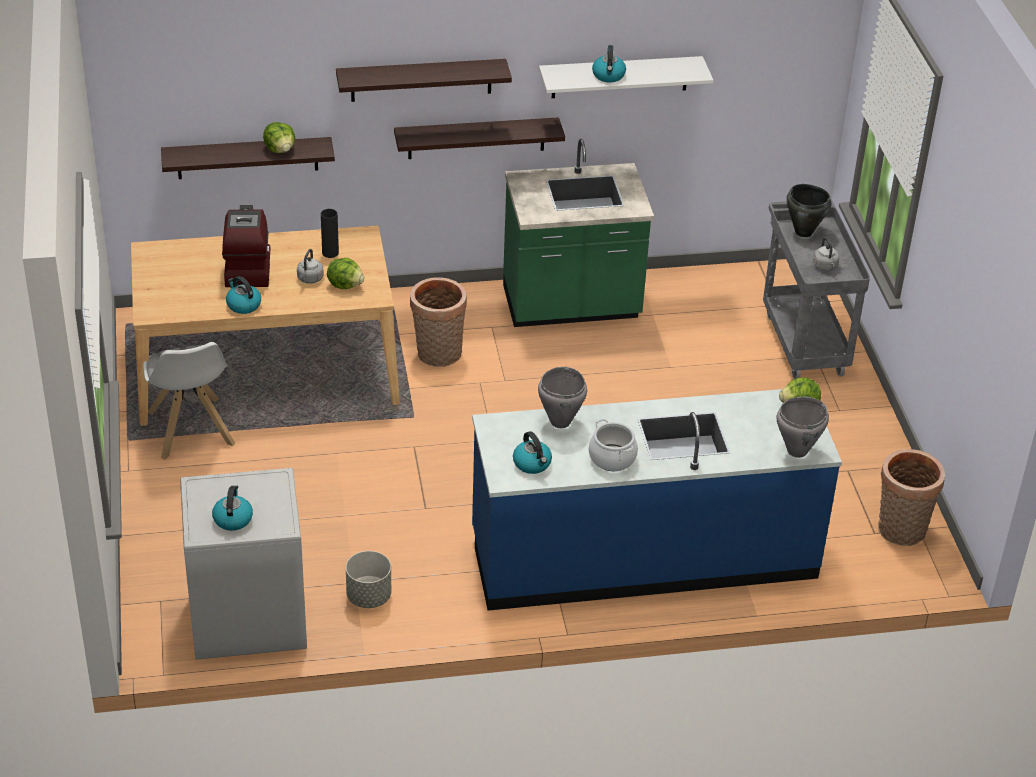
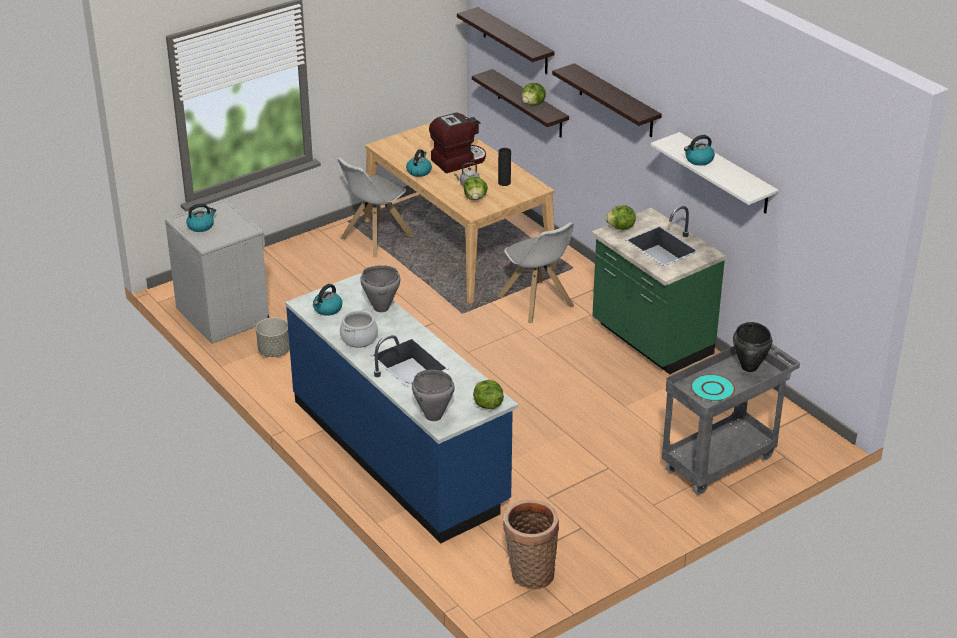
camera: 65 degrees right, 5 degrees down
(438, 355) = (536, 302): basket -> chair
(476, 138) = (642, 170): shelf -> shelf (515, 41)
(529, 204) = (621, 228): none -> lettuce
(825, 267) = (712, 389): grey kettle -> turquoise plate

